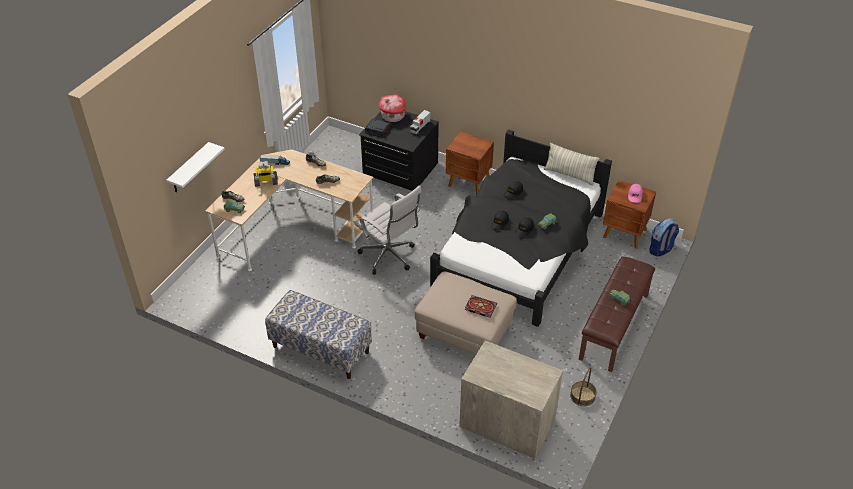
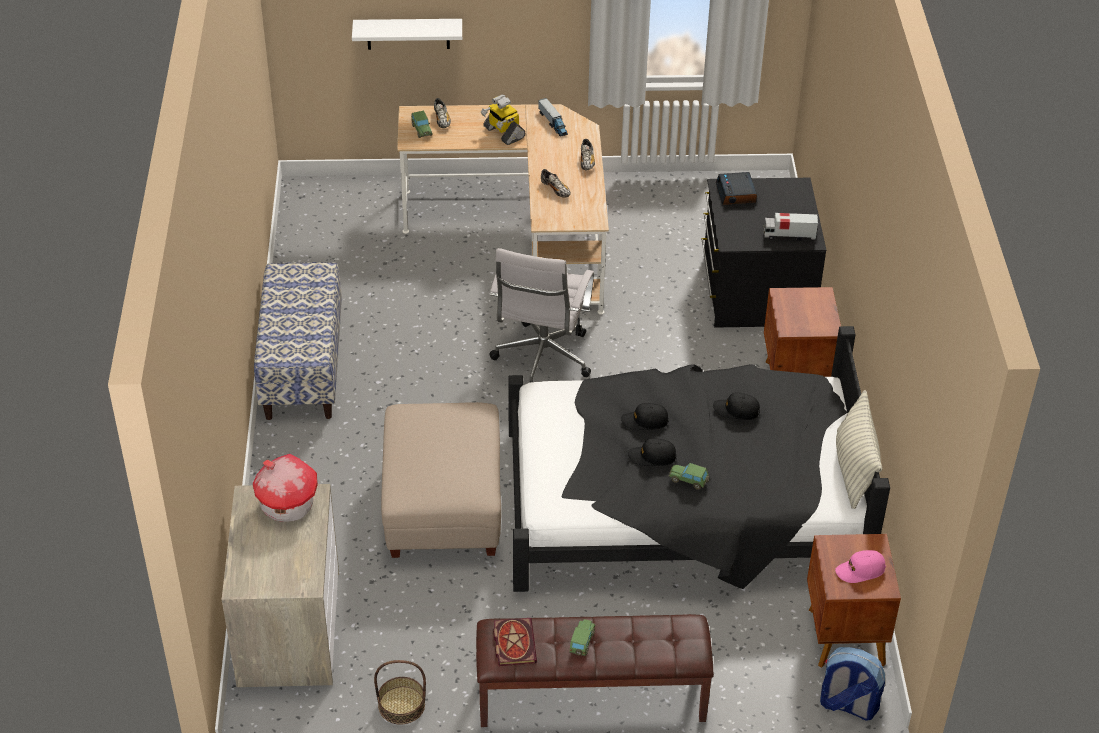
camera: 60 degrees right, 0 degrees up
(393, 116) = (787, 196): toy house -> toy house (286, 505)
(479, 307) = (436, 471): book -> book (513, 642)

